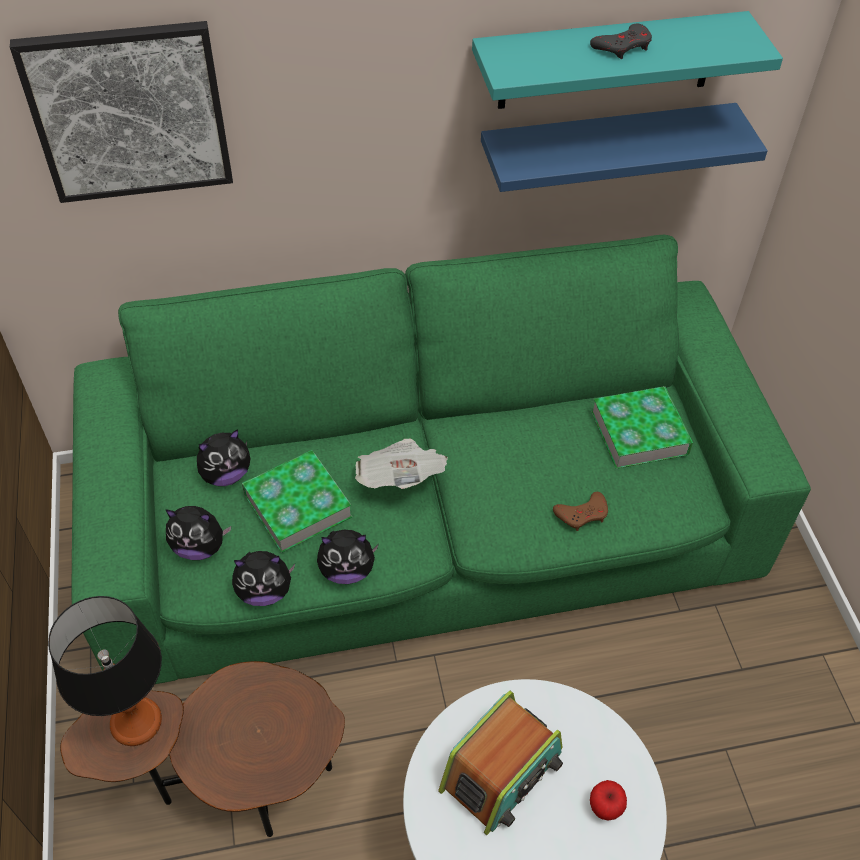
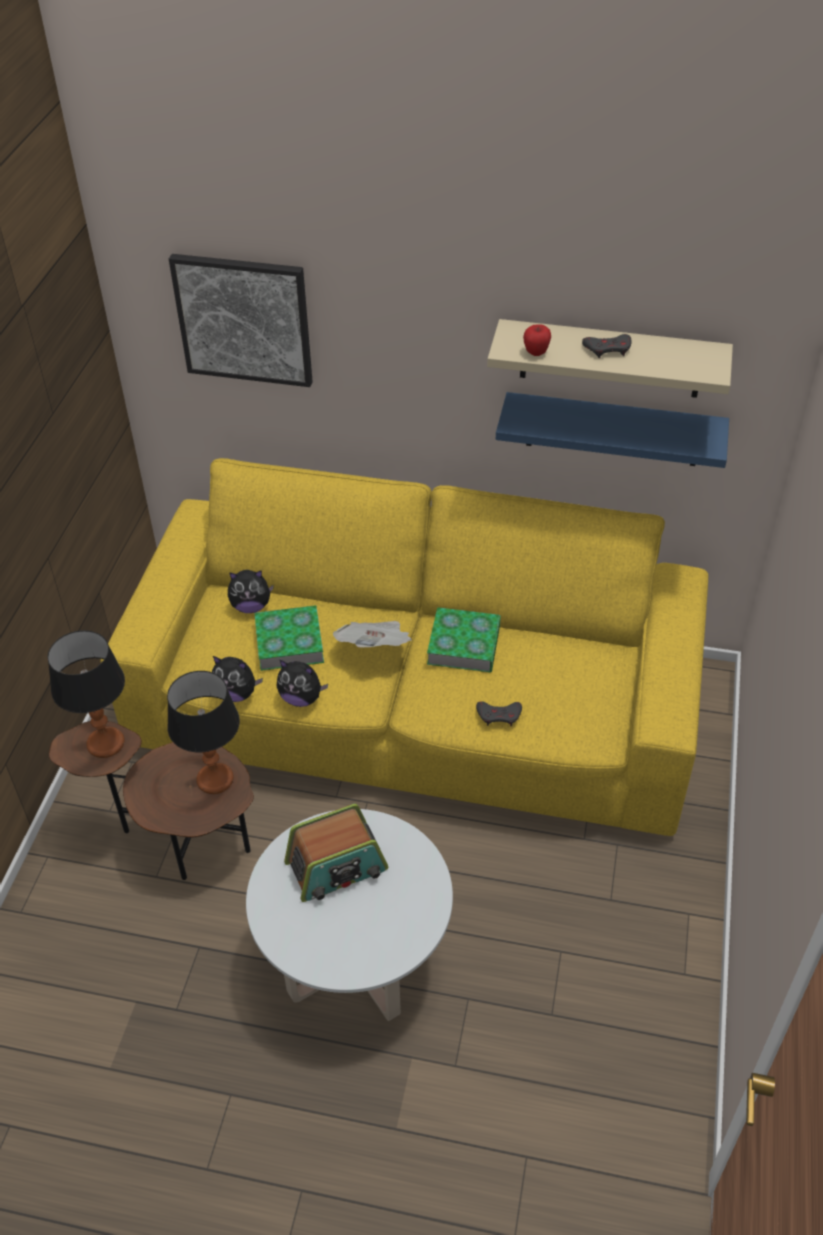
camera: 25 degrees right, 5 degrees down
(200, 547) = (207, 649): plush toy -> none
(285, 711) = (215, 780): none -> table lamp
(427, 525) = (413, 708): green sofa -> yellow sofa
(582, 514) = (499, 715): brown game controller -> grey game controller
(604, 809) = (396, 918): apple -> apple (536, 353)
(607, 61) = (610, 359): turquoise shelf -> beige shelf
(639, 433) = (582, 672): book -> book (464, 645)

